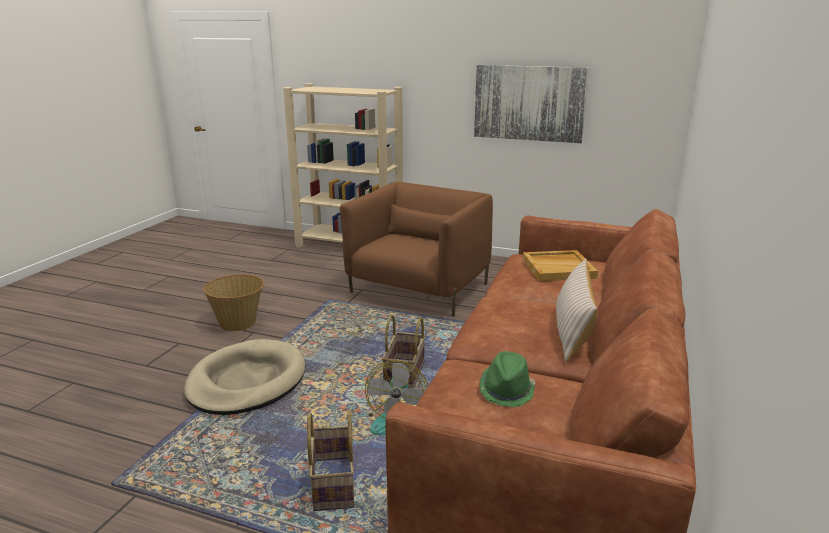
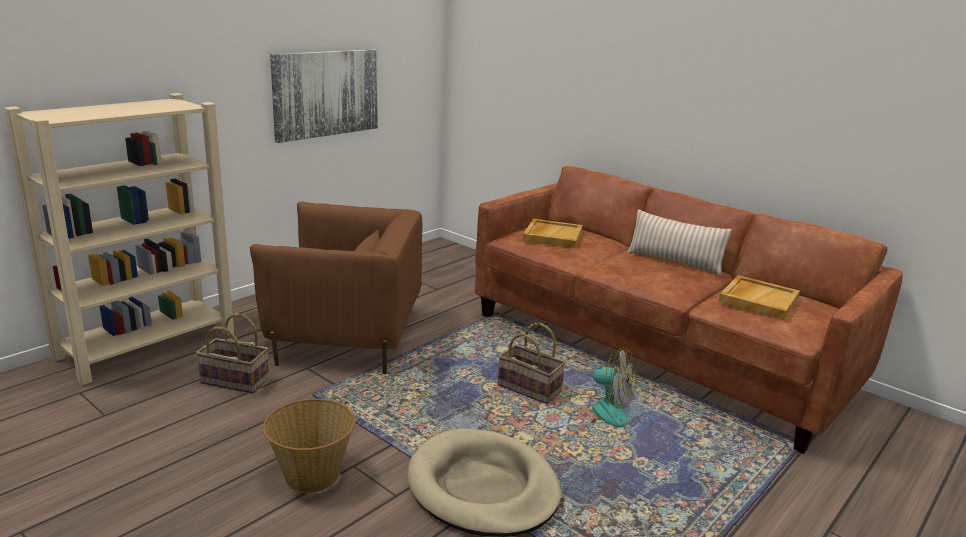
camera: 70 degrees left, 0 degrees up
(332, 484) = (689, 462): basket -> basket (234, 381)
(419, 289) = (346, 336): brown armchair -> brown armchair turned 135 degrees clockwise
(507, 390) = (758, 299): green hat -> beige tray

